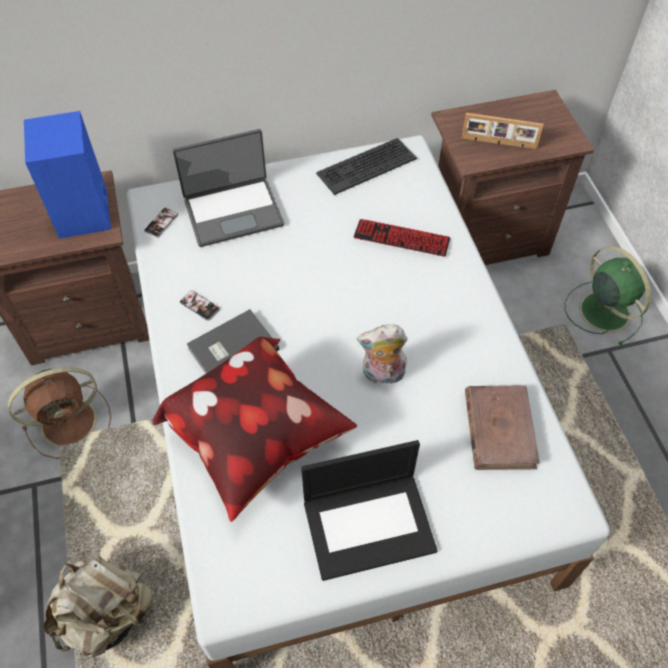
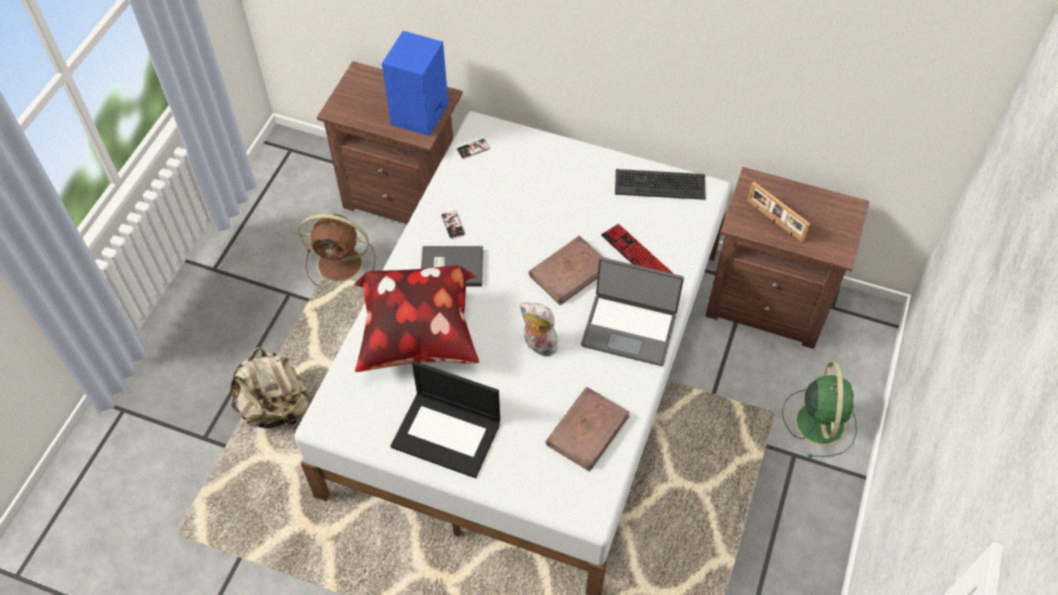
camera: 35 degrees right, 0 degrees up
(233, 211) = (530, 167): laptop -> laptop (629, 329)
(352, 288) = (569, 272): none -> brown book

